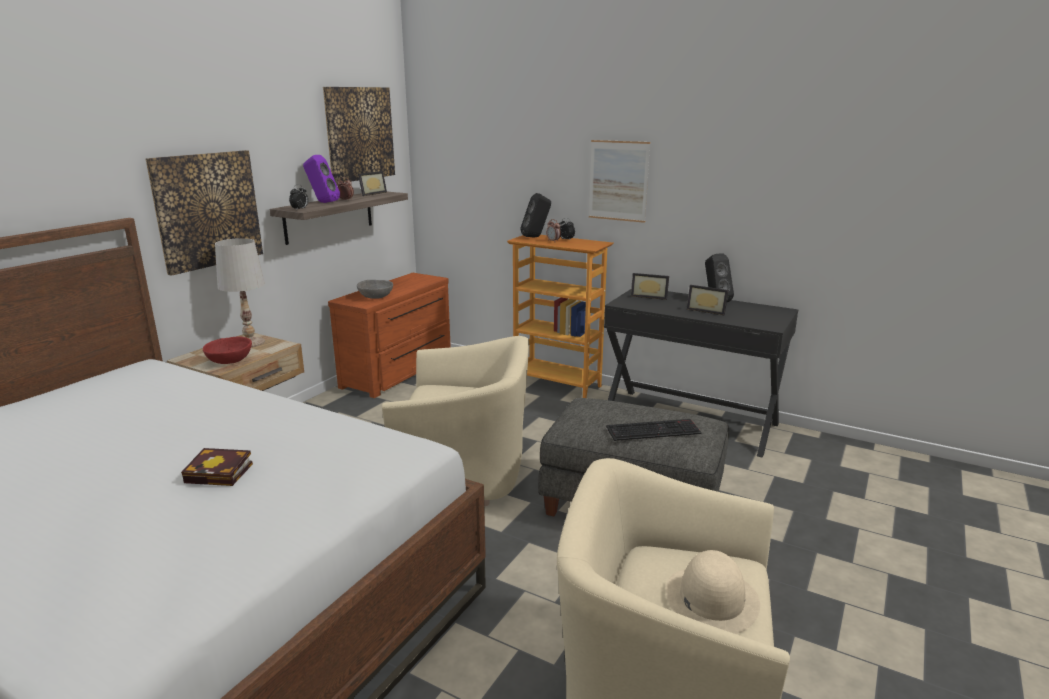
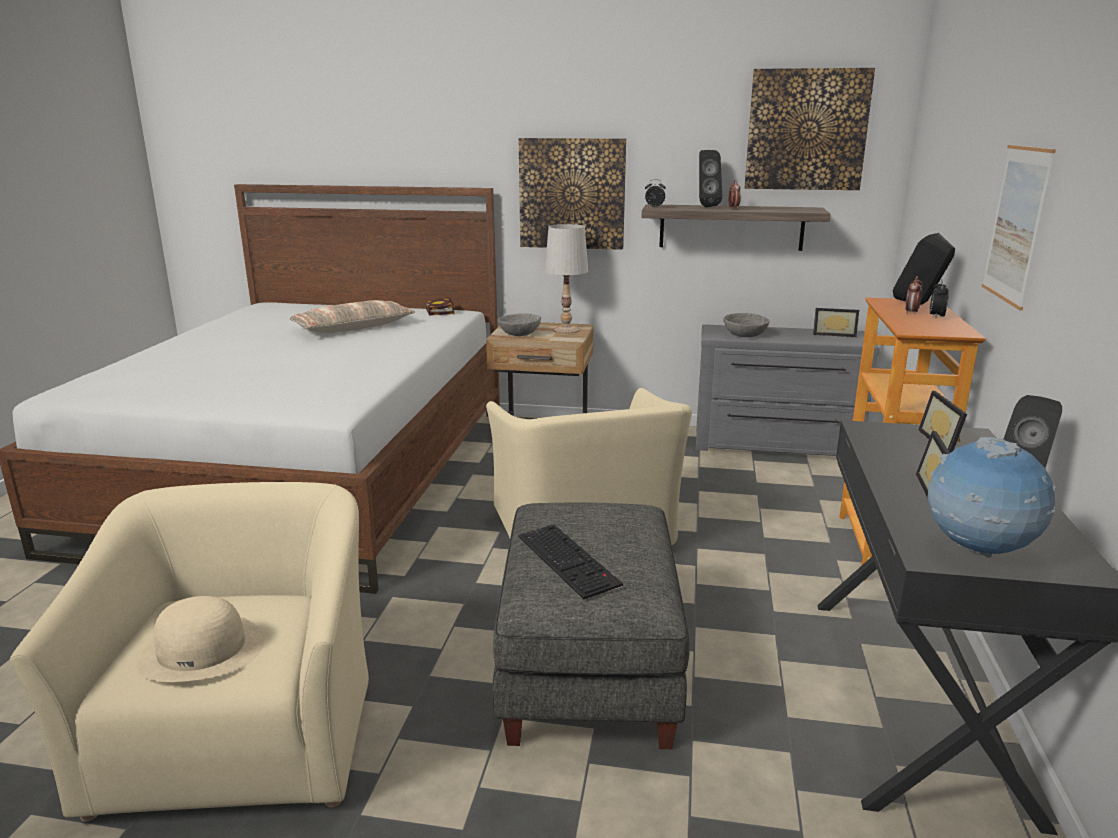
camera: 70 degrees right, 0 degrees up
(106, 422) = (353, 328): none -> pillow
(222, 473) = (280, 367): book -> book (440, 311)
(230, 360) = (520, 334): red bowl -> grey bowl
(322, 202) = (705, 206): purple speaker -> black speaker
(371, 194) = (793, 208): picture frame -> picture frame (834, 334)
(400, 372) = (775, 445): brown dresser -> grey dresser
(767, 319) = (978, 552): none -> globe

